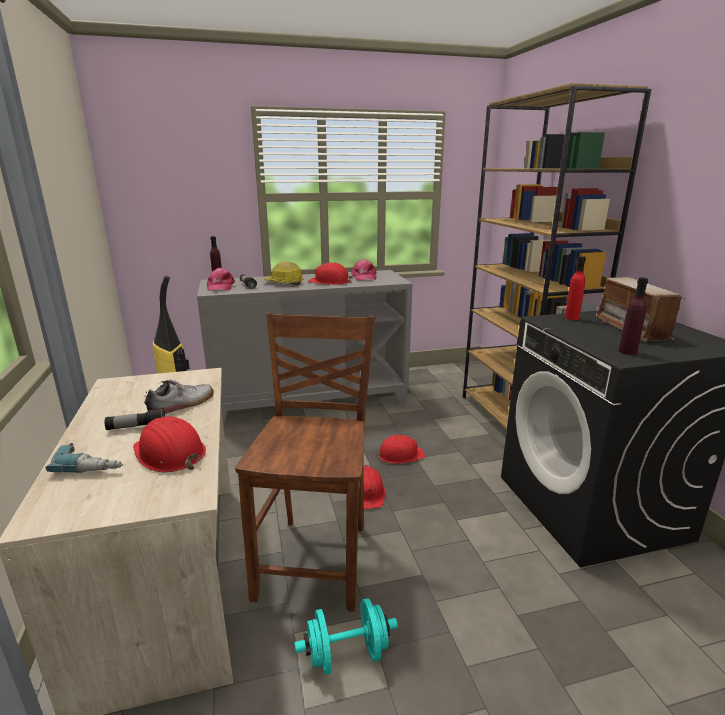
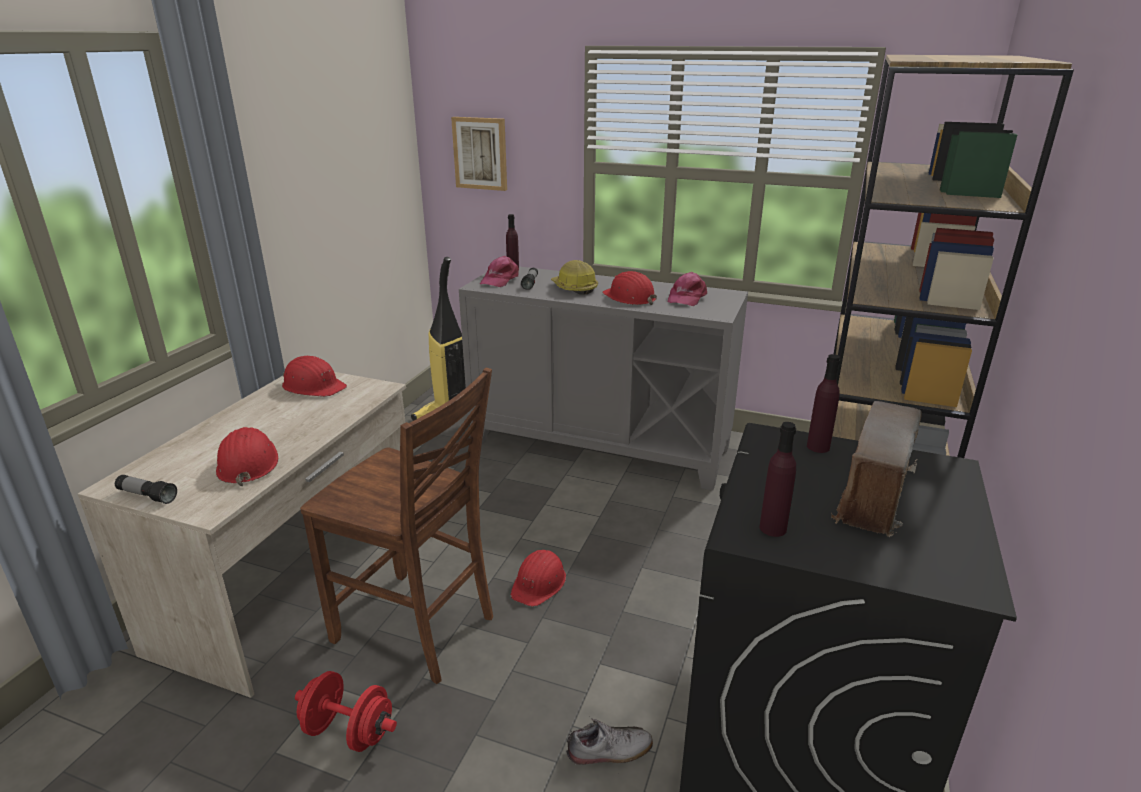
camera: 35 degrees right, 5 degrees up
(92, 464) = (194, 452): power drill -> none
(137, 427) = (260, 428): flashlight -> flashlight (147, 496)
(165, 193) = (480, 153): none -> picture
(182, 404) = (319, 417): shoe -> shoe (610, 751)
(317, 559) = (417, 629): brown chair -> brown chair turned 75 degrees clockwise
(347, 654) = (348, 731): turquoise dumbbell -> red dumbbell
(400, 455) = (626, 556): red hard hat -> red hard hat (313, 386)
(571, 318) = (818, 447): red bottle -> purple bottle

